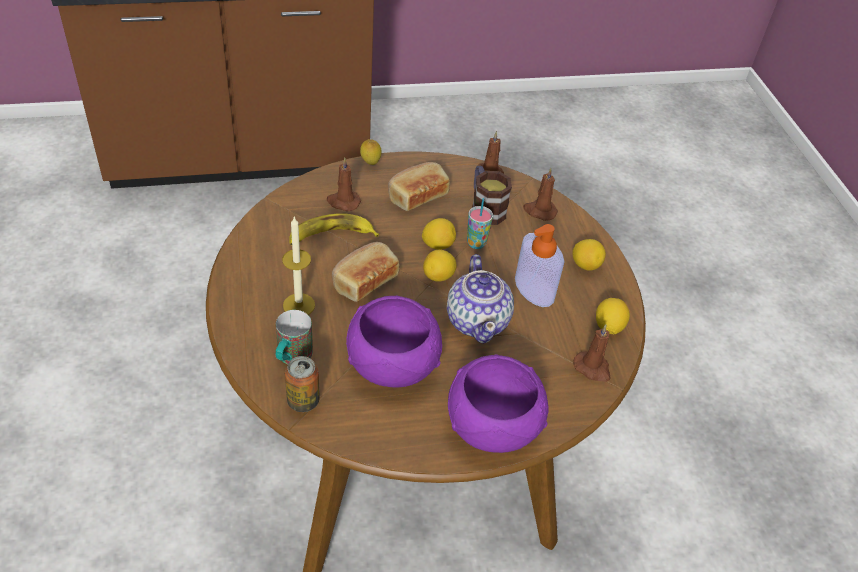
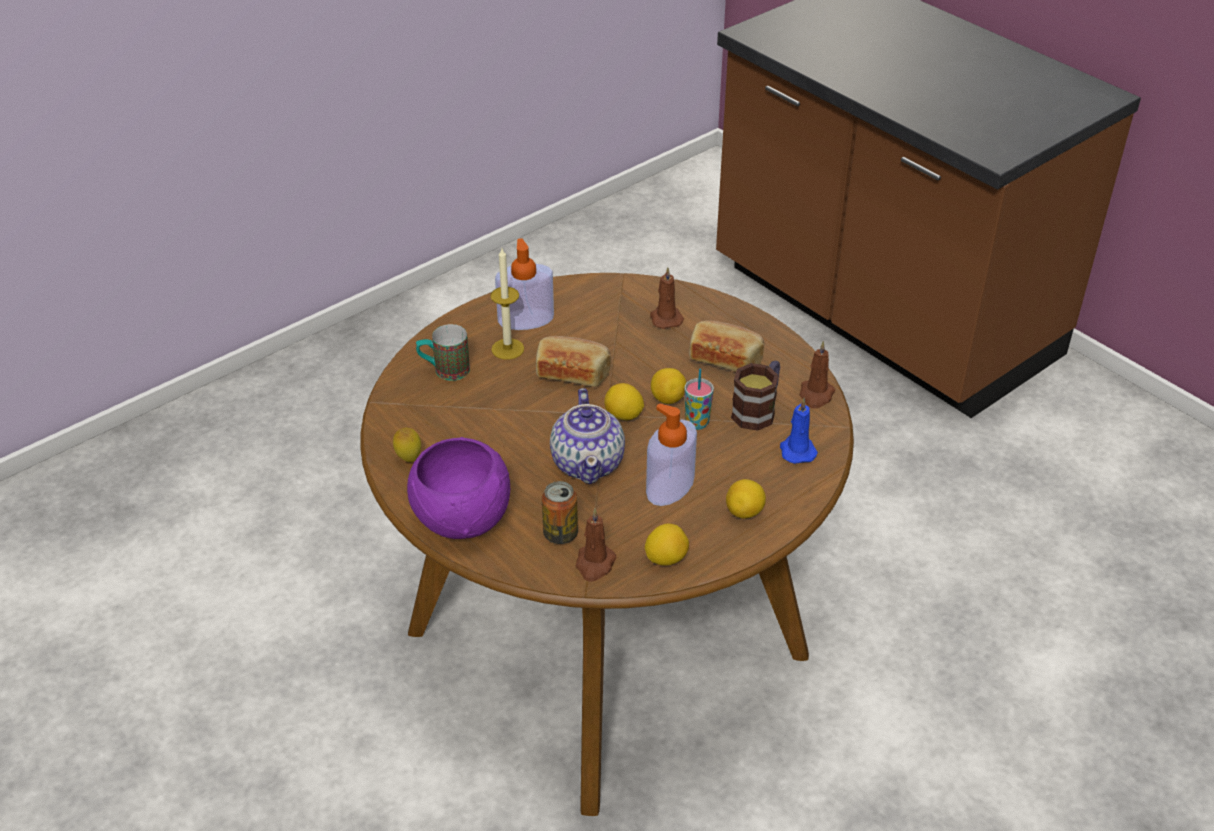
camera: 65 degrees right, 5 degrees down
(270, 277) = (526, 319): none -> soap dispenser
(303, 401) = (403, 396): can -> can (560, 534)
(331, 236) = (611, 330): banana -> none
(370, 163) = (740, 311): lemon -> lemon (409, 458)
(391, 365) = (484, 429): purple bowl -> none
(478, 320) = (588, 463): teapot -> teapot turned 60 degrees counterclockwise
(539, 211) = (797, 450): brown candle -> blue candle

